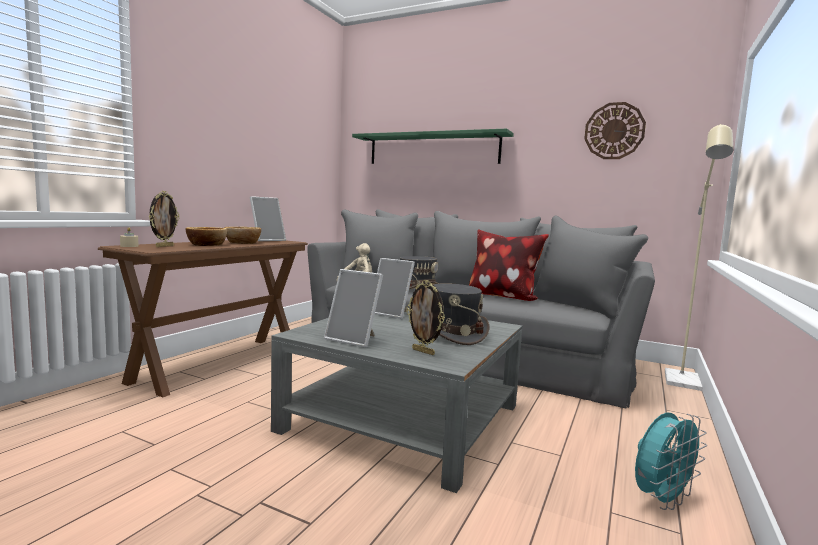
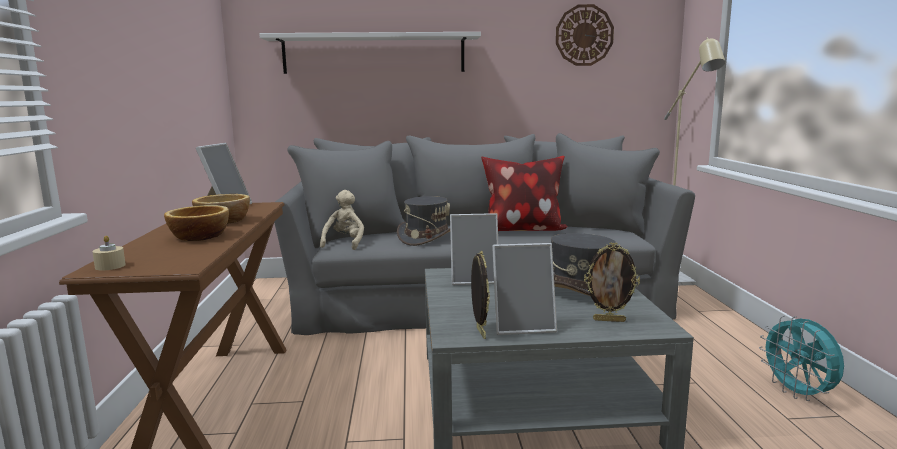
camera: 30 degrees left, 5 degrees up
(164, 246) = (160, 254): picture frame -> picture frame (479, 333)
(432, 149) = (374, 54): green shelf -> white shelf
(662, 500) = (798, 393): turquoise fan -> turquoise fan turned 135 degrees clockwise

